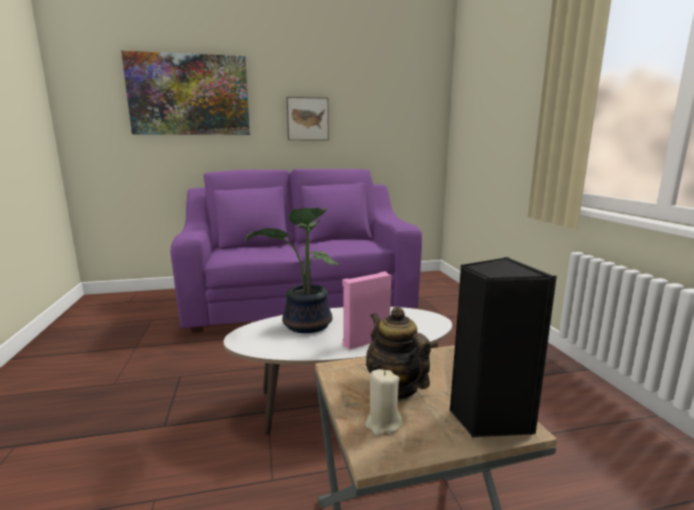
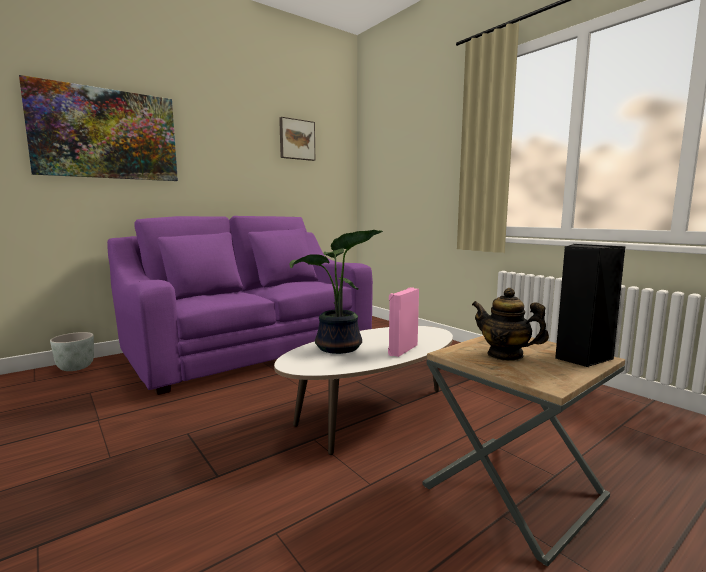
camera: 25 degrees left, 5 degrees down
(162, 295) = (76, 367): none -> grey planter
(307, 119) = (235, 168): picture -> picture (296, 139)
(383, 424) = (530, 372): beige candle -> none

